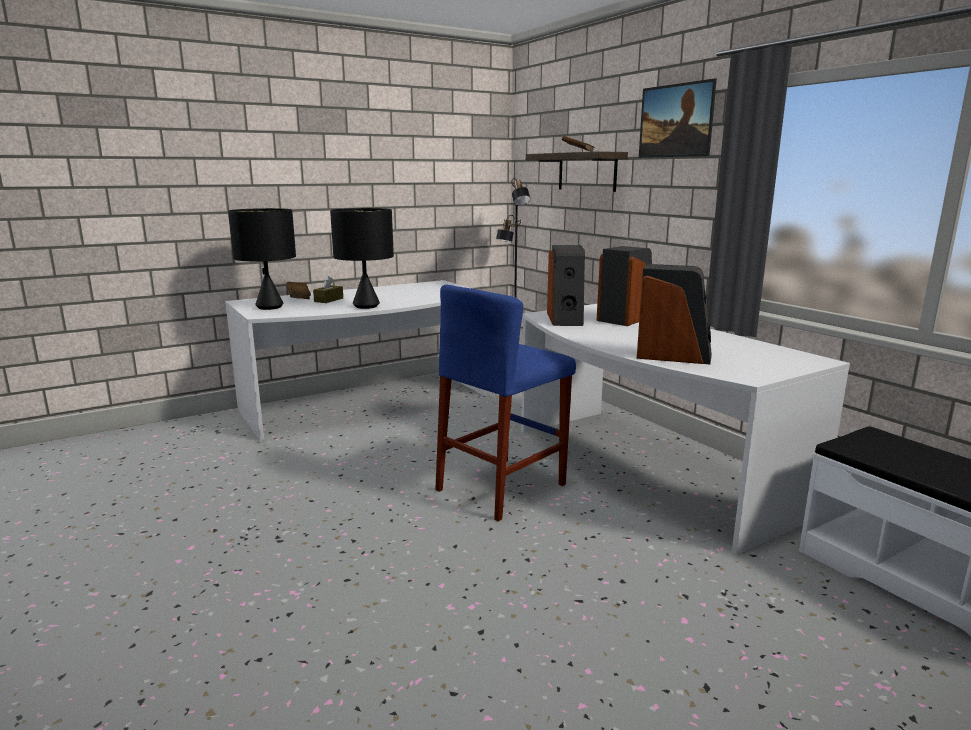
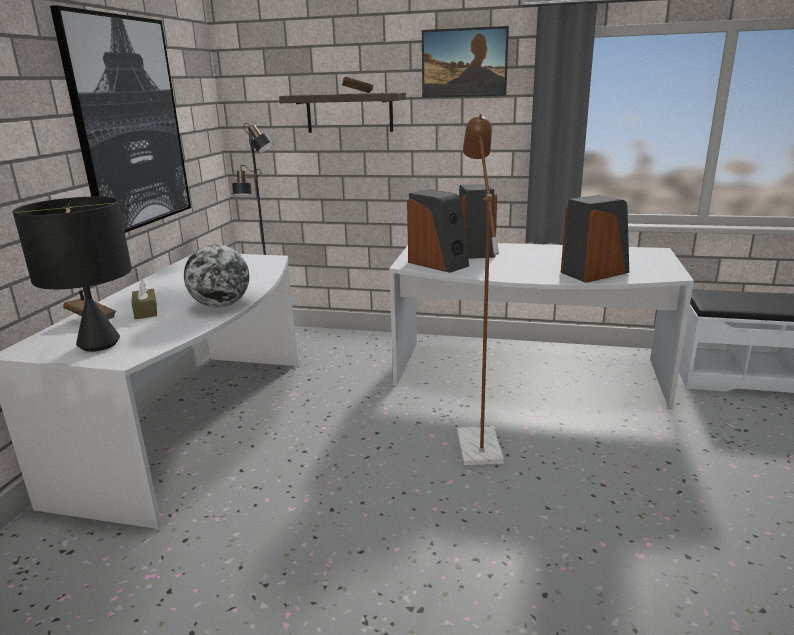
camera: 45 degrees left, 5 degrees up
(366, 306) = (221, 305): black table lamp -> globe
(392, 170) = (129, 124): none -> picture
(501, 487) = (477, 440): blue stool -> brown floor lamp

